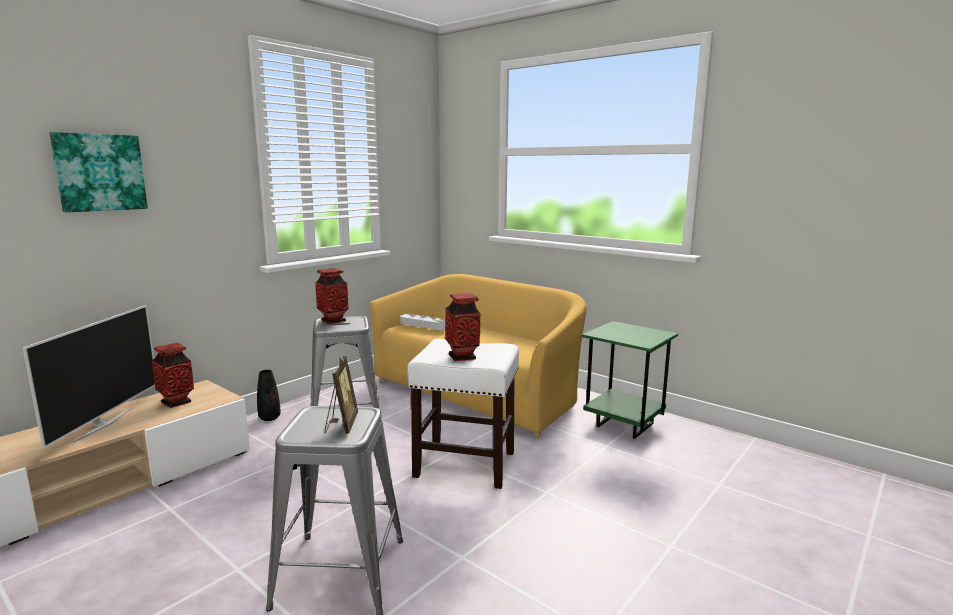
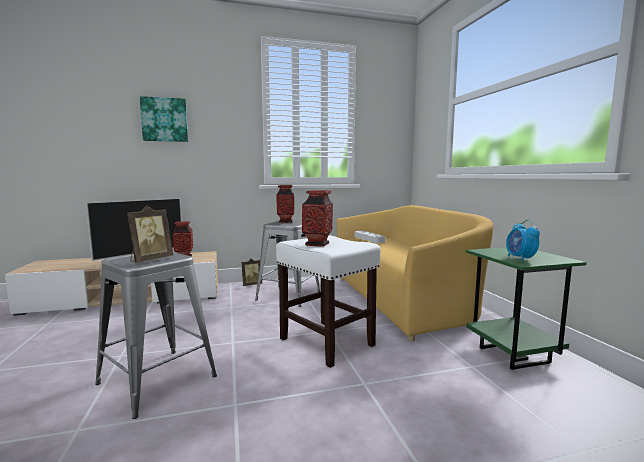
camera: 35 degrees right, 5 degrees down
(269, 418) = (251, 284): black vase -> picture frame
(636, 338) = (520, 258): none -> alarm clock

